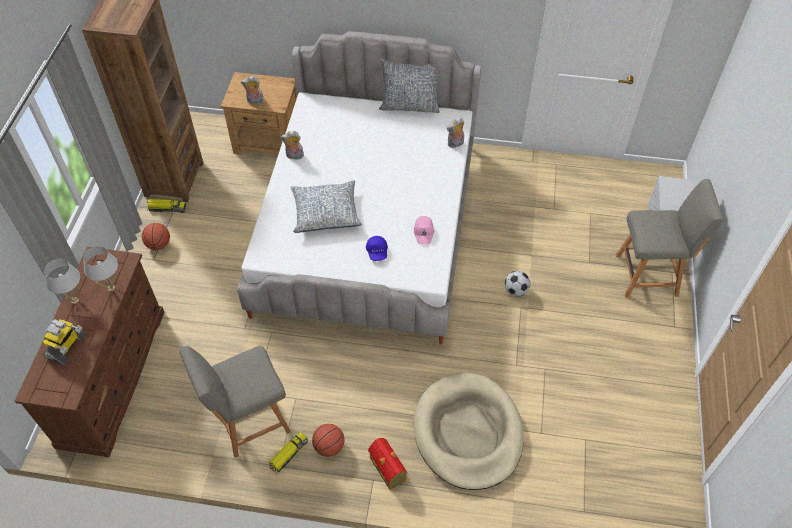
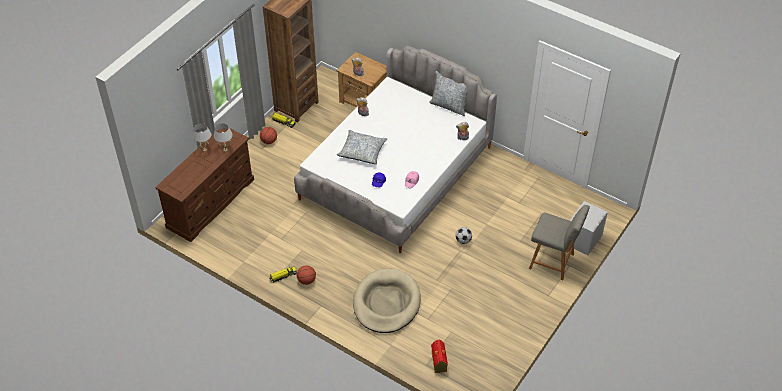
camera: 25 degrees right, 5 degrees down
(66, 347) = (190, 171): toy robot -> none
(249, 421) = (270, 252): grey chair -> none
(388, 470) = (331, 304): toy house -> toy house (439, 362)

